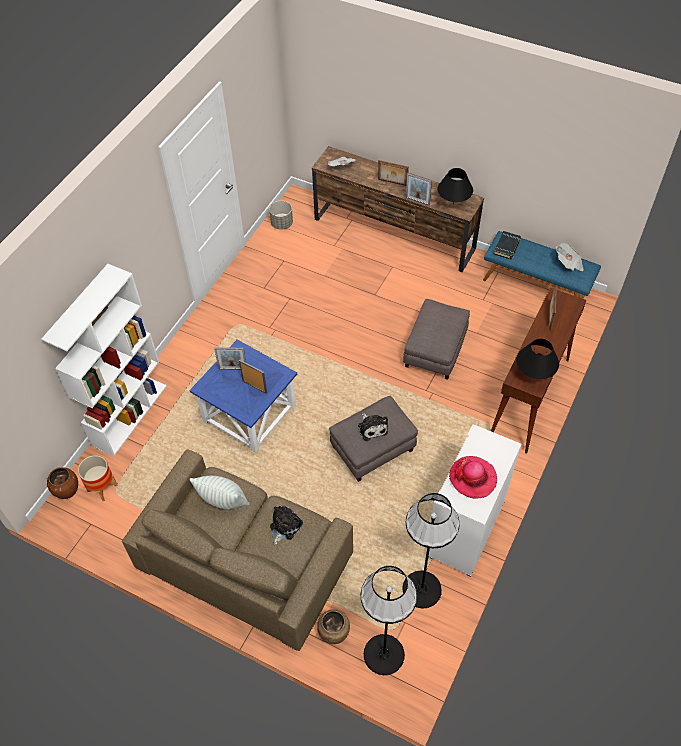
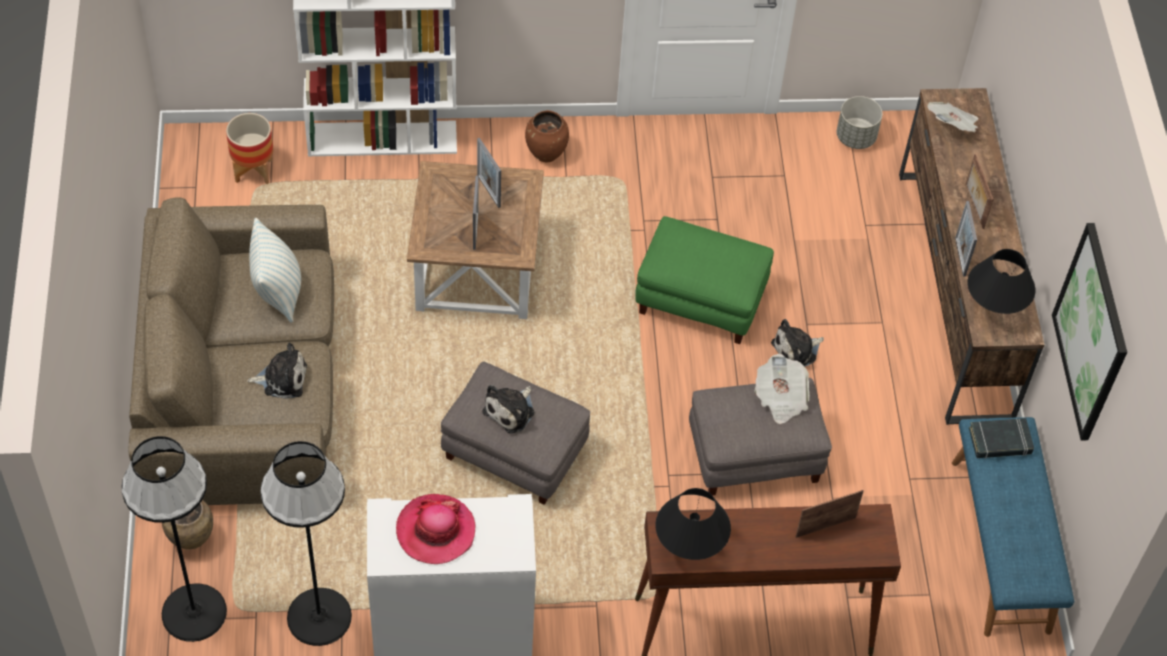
camera: 55 degrees right, 0 degrees up
(68, 492) = (225, 138): brown vase -> brown vase (546, 155)
(248, 413) = (475, 269): blue side table -> brown side table
(332, 327) = (701, 298): none -> green ottoman
(387, 305) = (796, 351): none -> plush toy
(530, 158) = (1091, 332): none -> picture
(568, 263) = (1034, 547): newspaper -> newspaper (780, 398)

